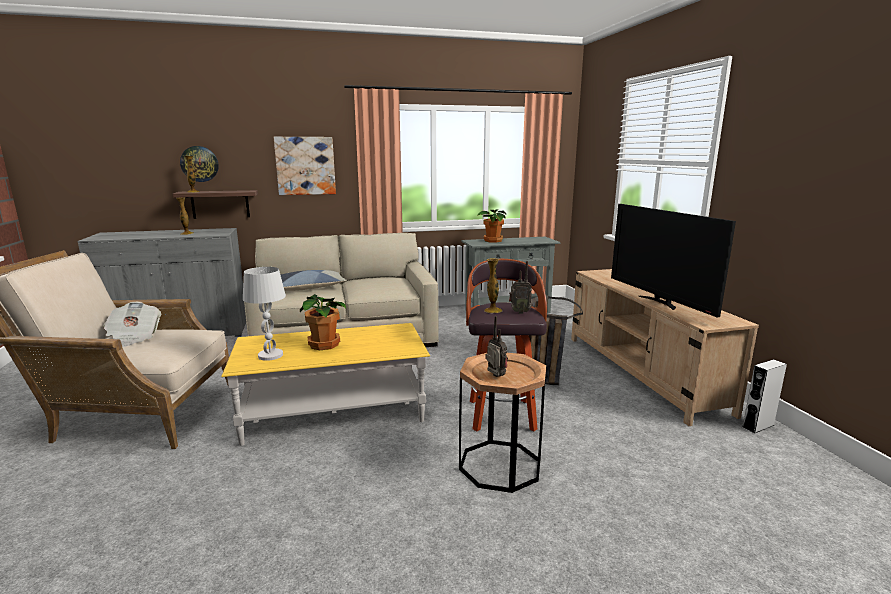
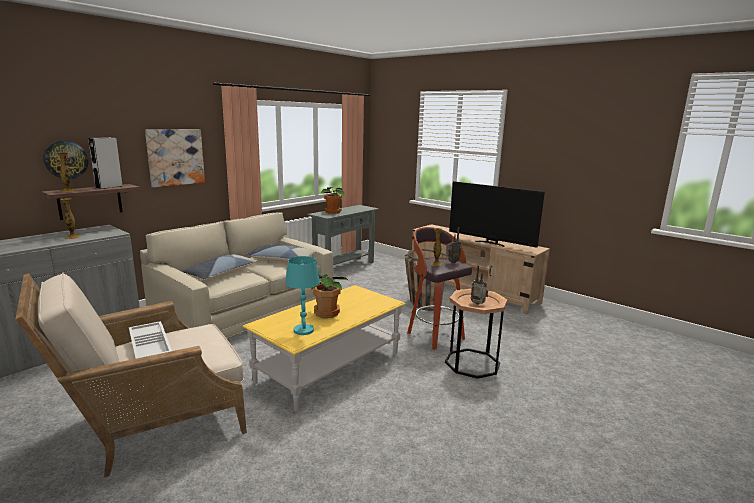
camera: 35 degrees left, 0 degrees up
(134, 337) = (152, 348): newspaper -> white tray
(270, 355) = (303, 330): white table lamp -> turquoise table lamp
(383, 285) = (282, 260): none -> pillow
(758, 426) = (552, 305): grey speaker -> grey speaker (109, 187)

